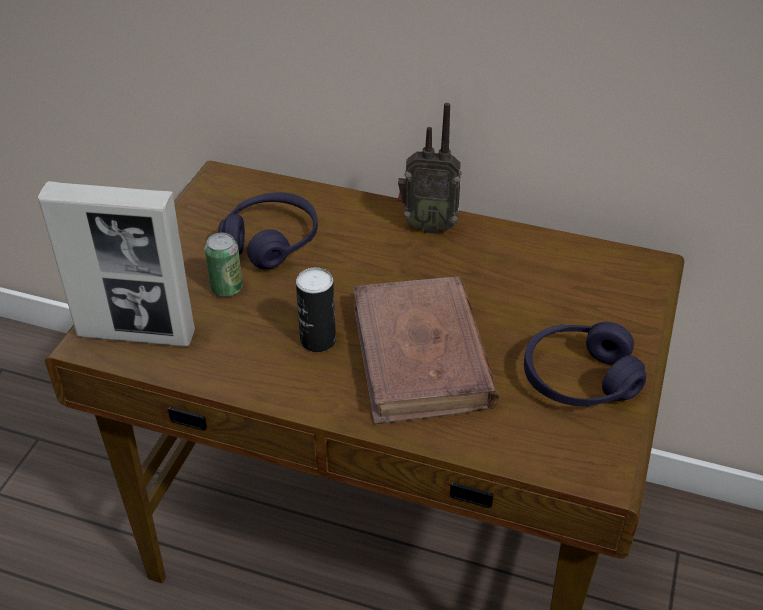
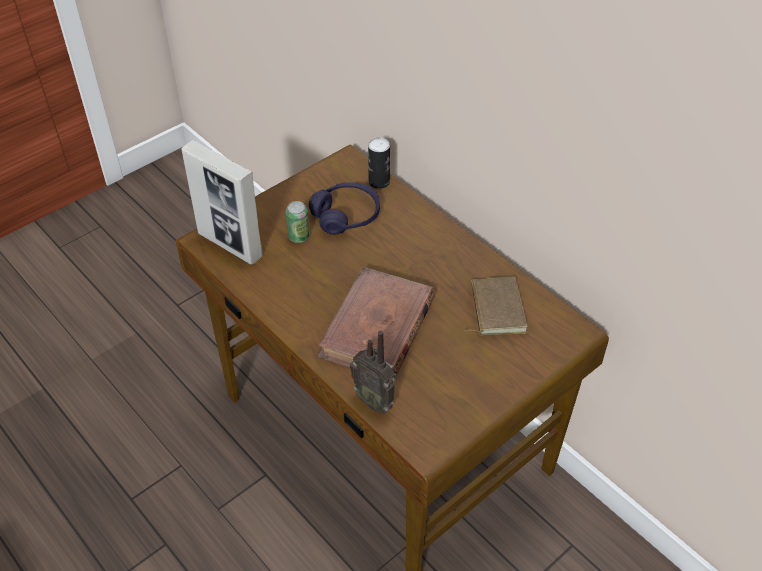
camera: 30 degrees right, 5 degrees up
(318, 340) = (325, 292): can -> can (379, 182)
(428, 225) = (451, 243): radio -> radio (375, 401)
(540, 277) = (495, 309): none -> brown book
(579, 379) = (461, 386): purple headphones -> none

